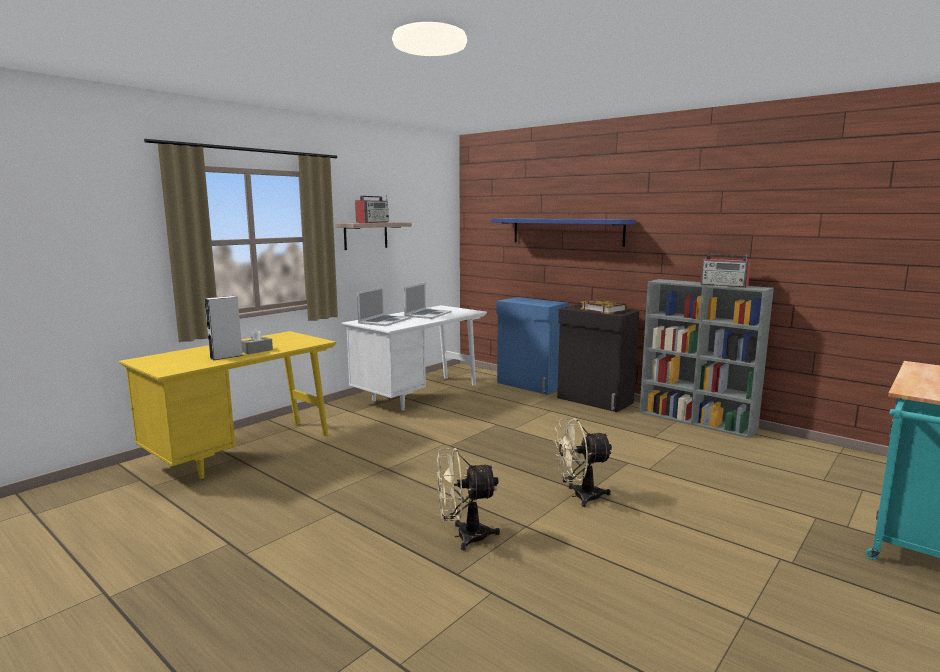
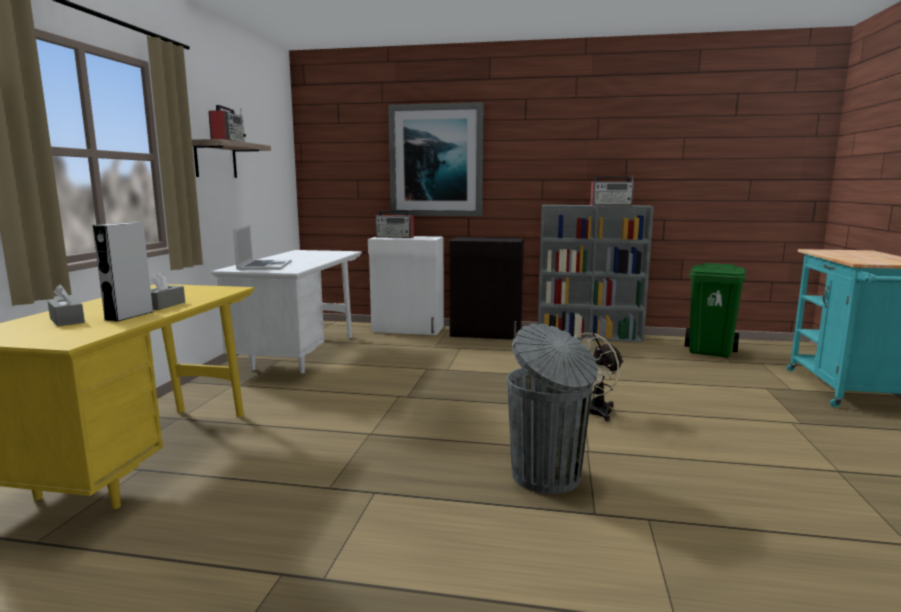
camera: 30 degrees left, 0 degrees up
(194, 355) = (67, 320): none -> grey tissue box
(428, 314) = (302, 257): laptop -> none
(463, 536) = (547, 477): beige fan -> grey trash can
(524, 300) = (395, 237): none -> radio
(530, 385) = (408, 329): blue cabinet -> white cabinet
(566, 231) = (436, 161): blue shelf -> picture
(603, 310) = (492, 239): book -> none
(816, 463) = (710, 351): none -> green trash can

